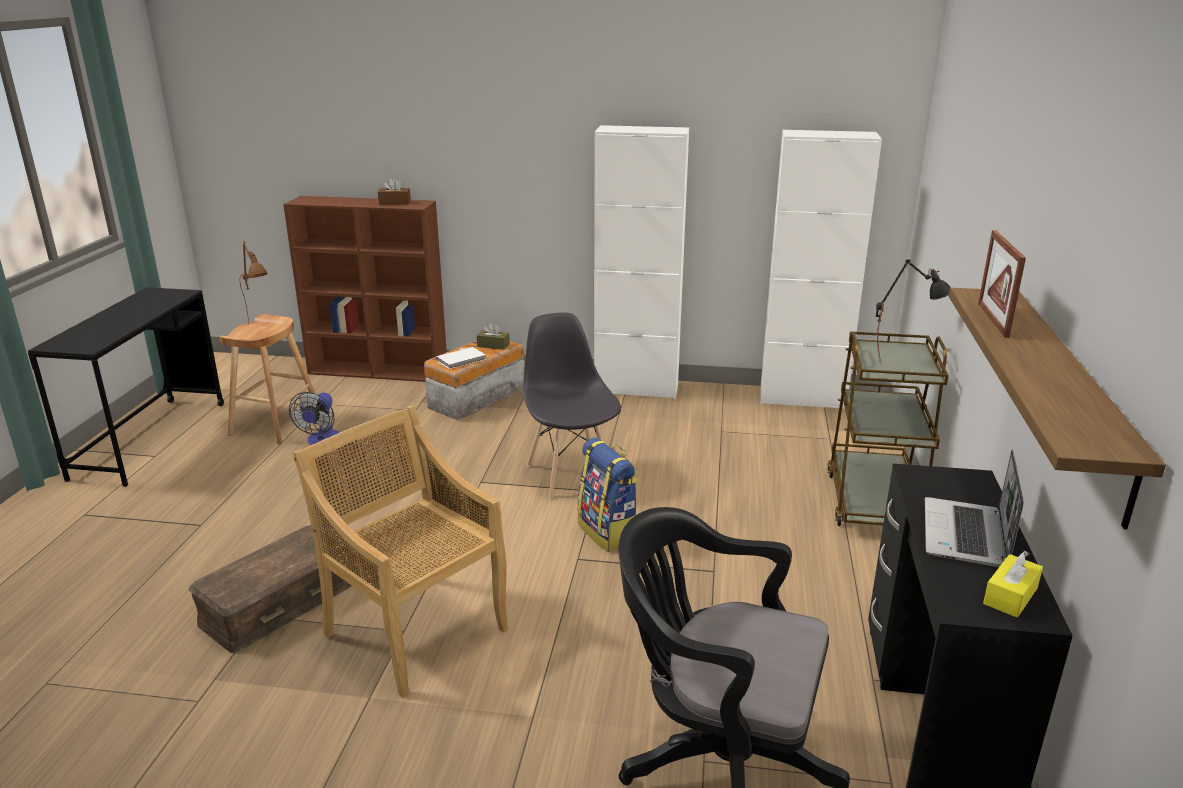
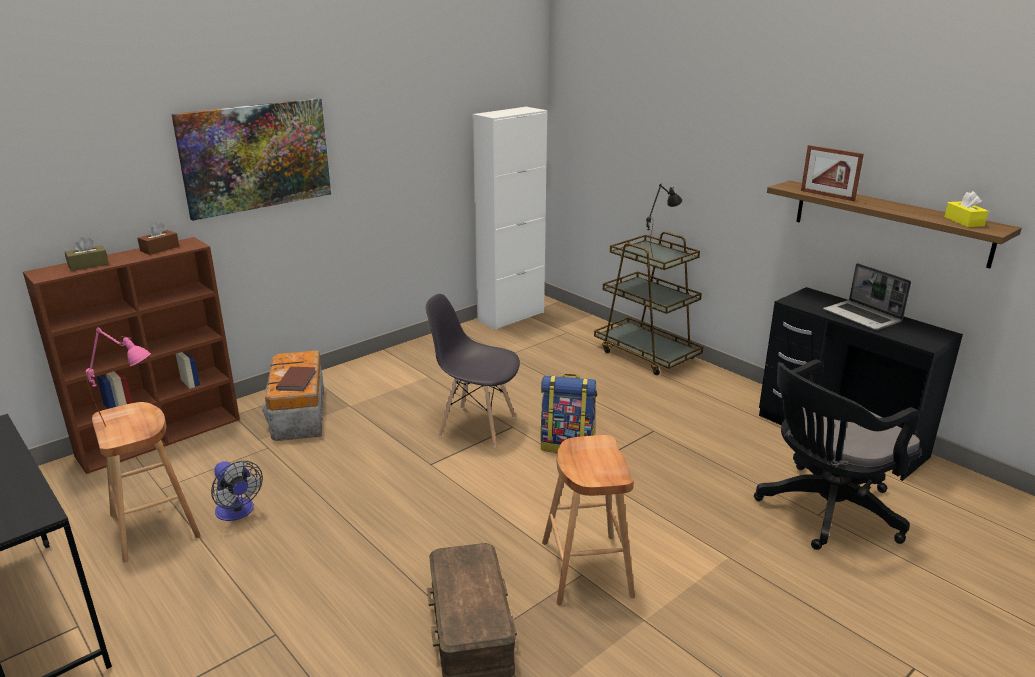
camera: 50 degrees left, 0 degrees up
(261, 328) = (132, 423): brown table lamp -> pink table lamp
(414, 630) = (586, 569): beige chair -> brown stool
(462, 360) = (298, 380): white book -> brown book
(493, 345) = (297, 360): brown tissue box -> brown tissue box (88, 265)
(506, 136) = (256, 156): none -> picture
(636, 388) = (403, 354): white cabinet -> none
(1010, 596) = (923, 331): yellow tissue box -> yellow tissue box (964, 221)

